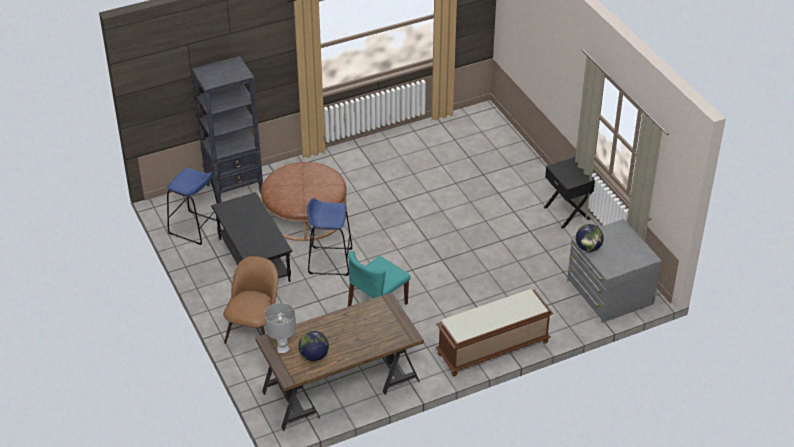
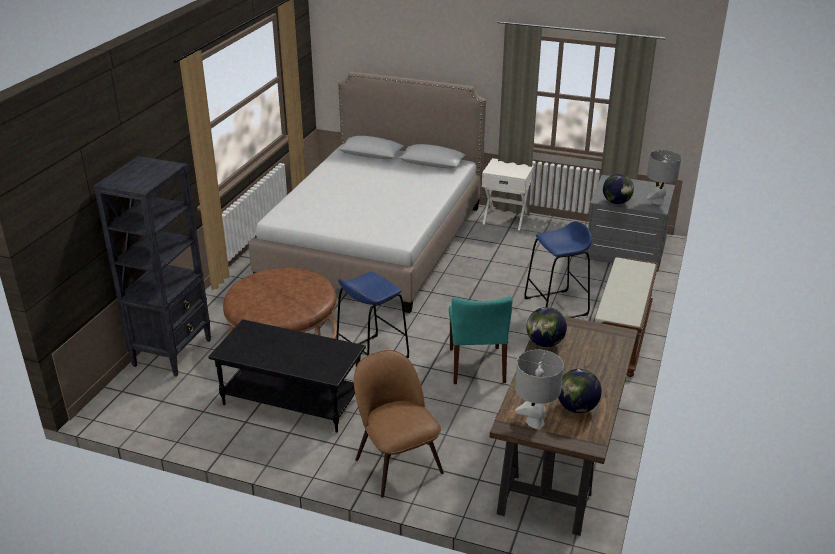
camera: 45 degrees left, 10 degrees down
(195, 228) = (177, 410): blue stool -> blue stool (556, 306)
(360, 311) = (545, 343): none -> globe
(448, 178) = (374, 242): none -> bed
(567, 213) = (505, 219): black nightstand -> white nightstand
(619, 266) = (658, 202): none -> grey table lamp

